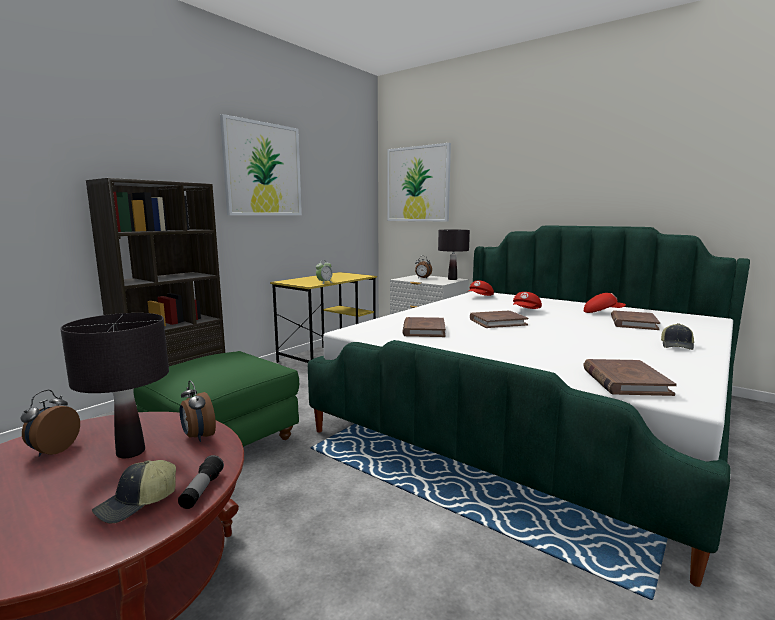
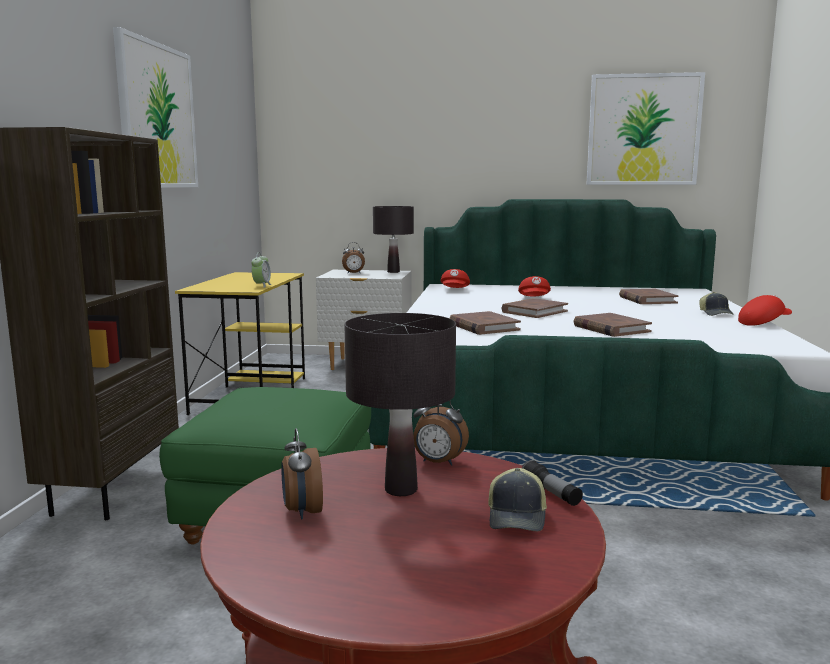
camera: 30 degrees left, 0 degrees up
(418, 184) = (326, 144): picture -> picture (643, 130)
(602, 312) = (603, 293): red cap -> red cap (763, 323)
(625, 381) = (739, 342): brown book -> brown book (611, 328)

